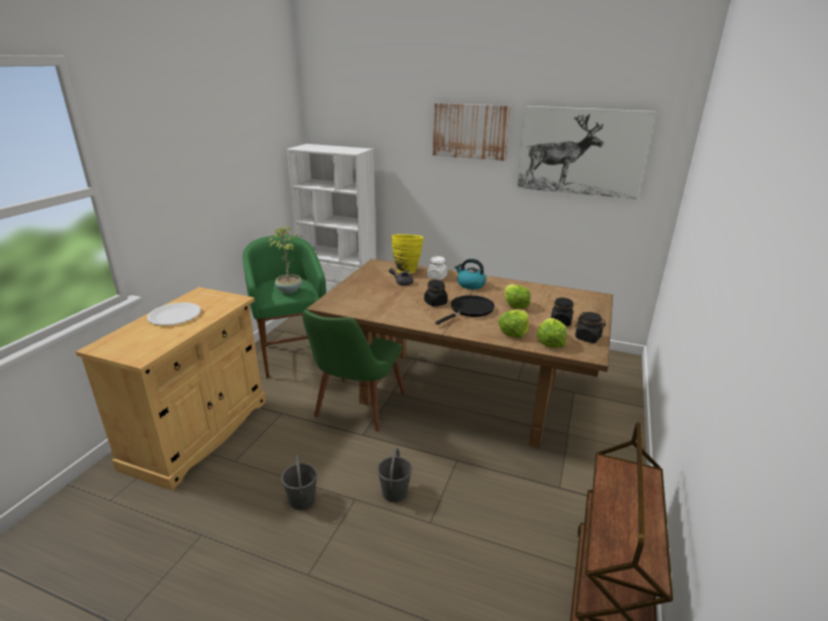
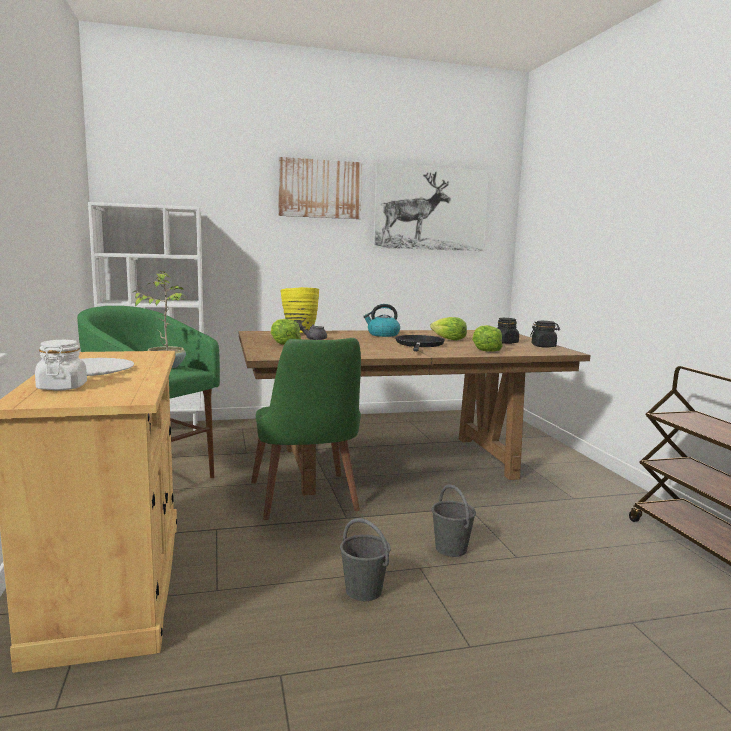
camera: 35 degrees left, 15 degrees down
(435, 303) = (378, 345): black jar -> none
(437, 277) = (339, 334): white jar -> white jar (62, 387)
(550, 342) = (524, 350): lettuce -> lettuce (284, 343)

